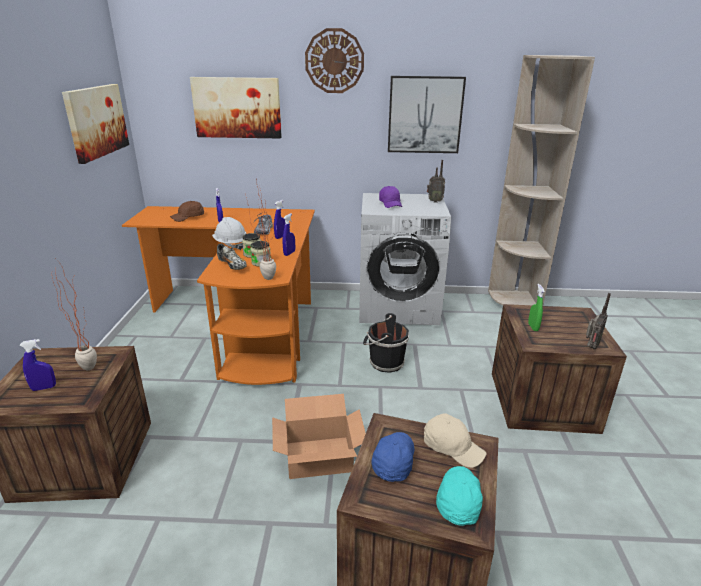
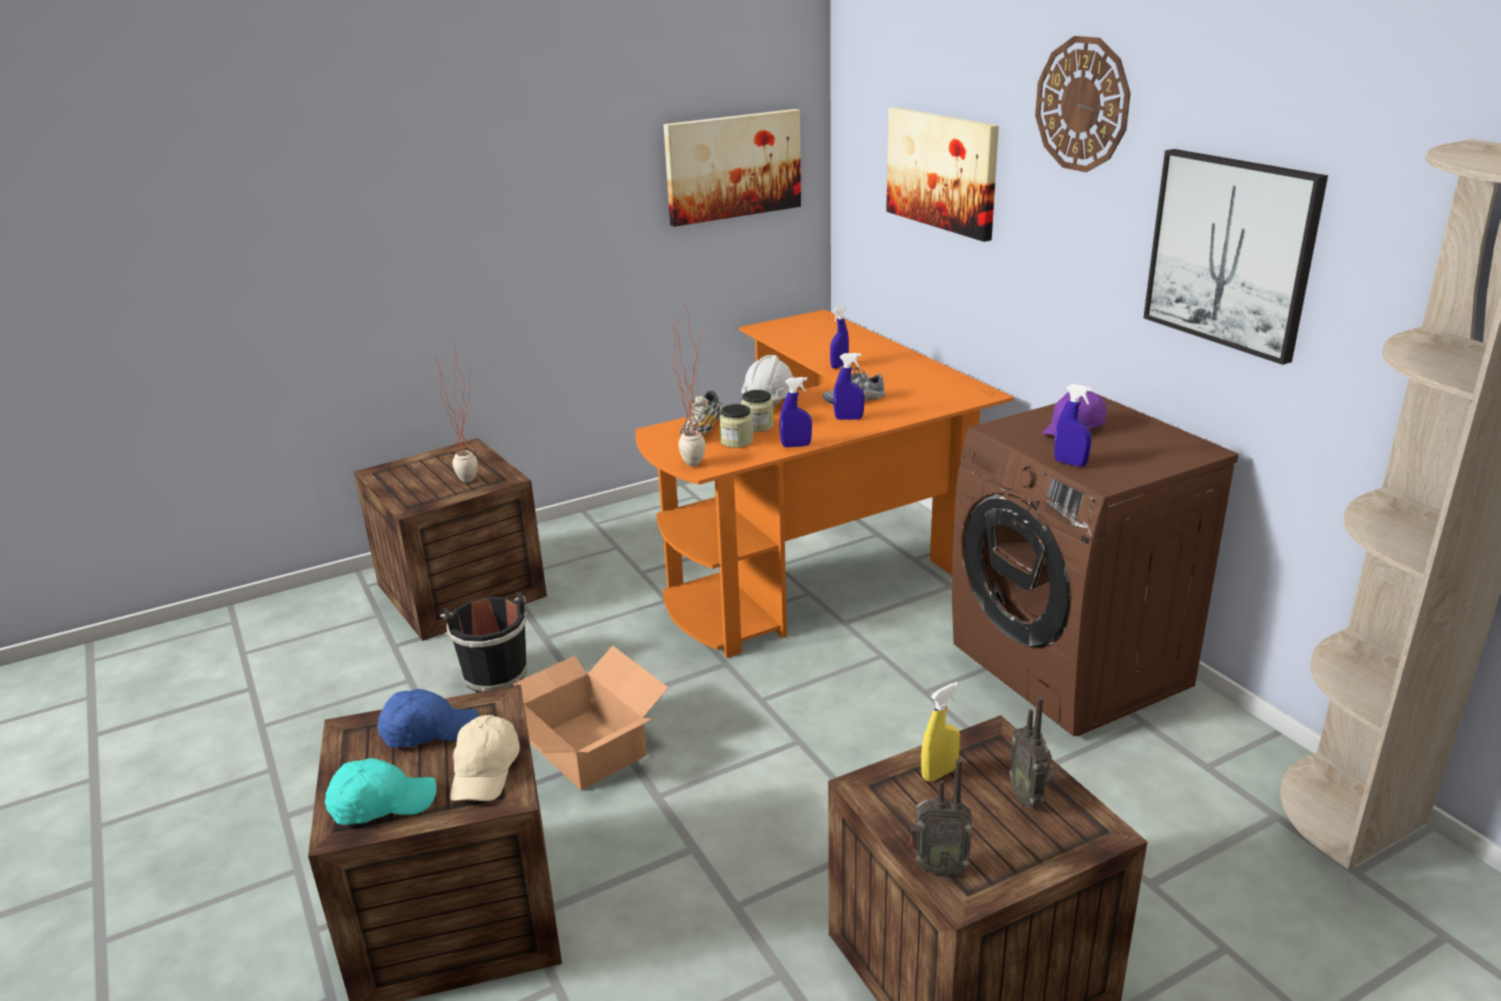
camera: 60 degrees right, 0 degrees up
(44, 388) = (417, 478): blue spray bottle -> blue spray bottle (1070, 463)
(188, 217) = (823, 344): brown cap -> none
(385, 363) = (872, 720): black bucket -> black bucket (494, 673)
(398, 309) = (1069, 669): white washing machine -> brown washing machine
(434, 201) = (1171, 460): radio -> radio (1028, 797)
(533, 327) = (939, 773): green spray bottle -> yellow spray bottle

